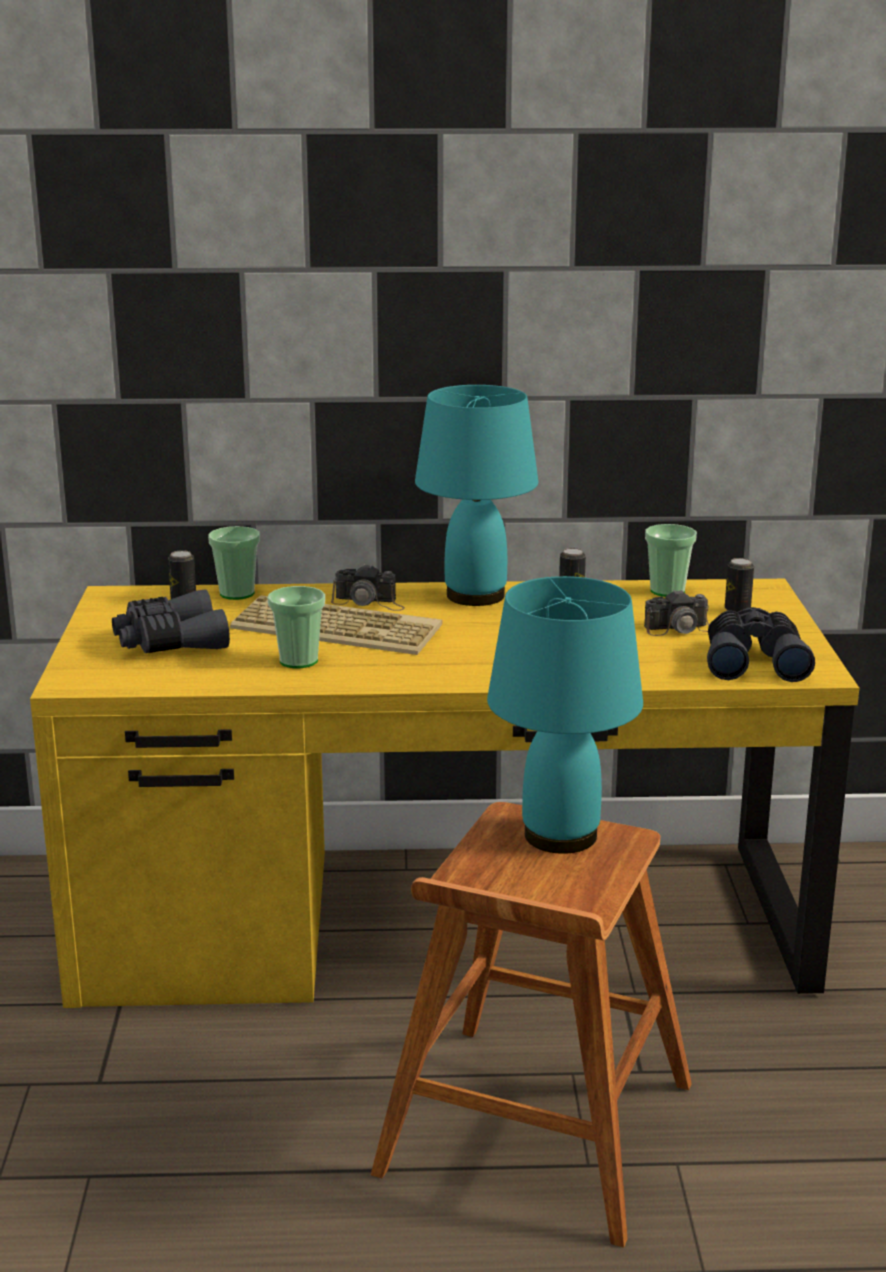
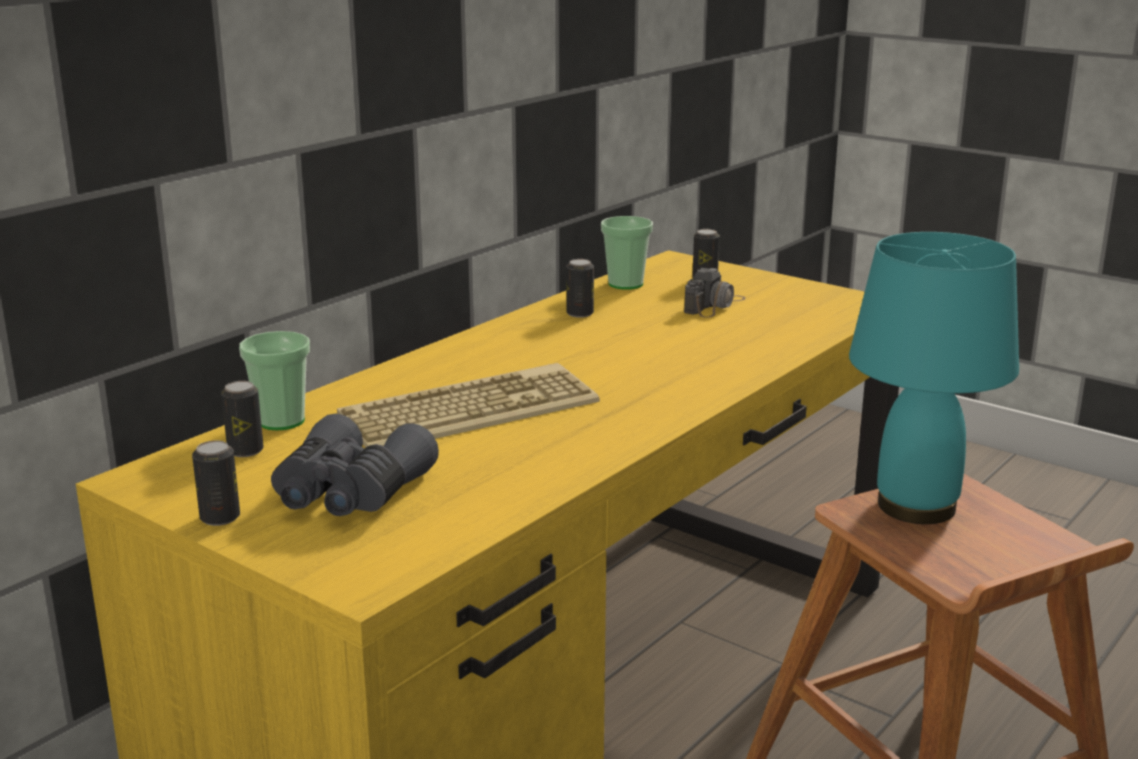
camera: 50 degrees left, 0 degrees up
(95, 628) = (220, 518): none -> can
(298, 661) = (521, 451): cup -> none
(369, 602) = (432, 378): camera -> none
(476, 595) = (503, 338): turquoise table lamp -> none
(754, 661) = (814, 308): grey binoculars -> none

